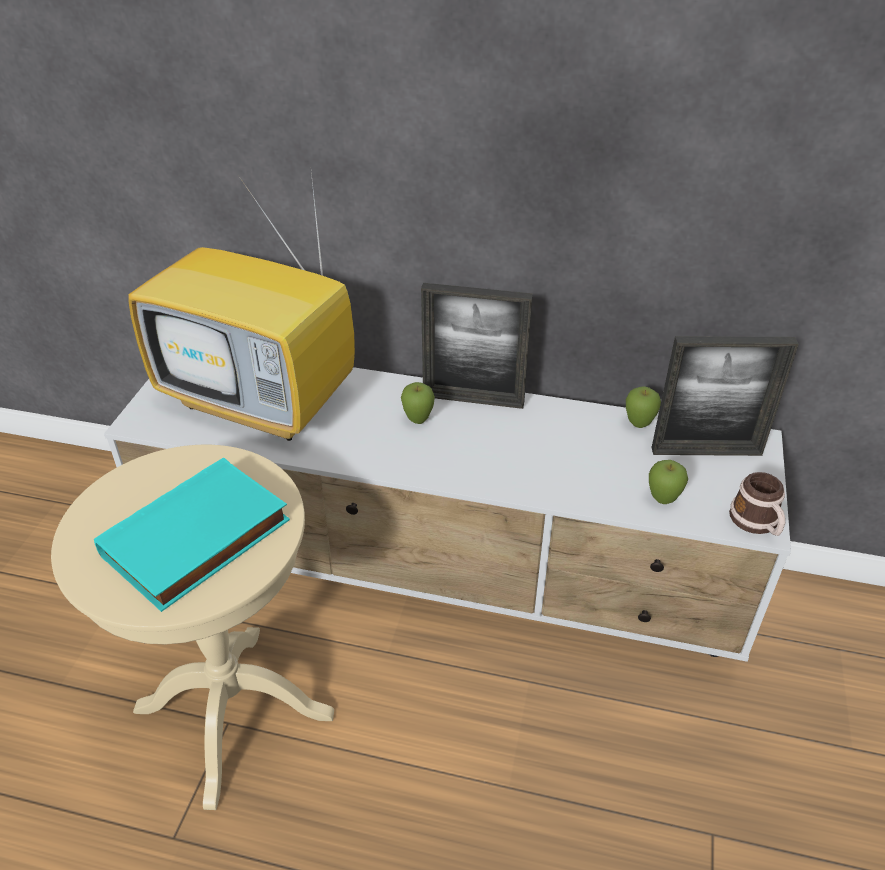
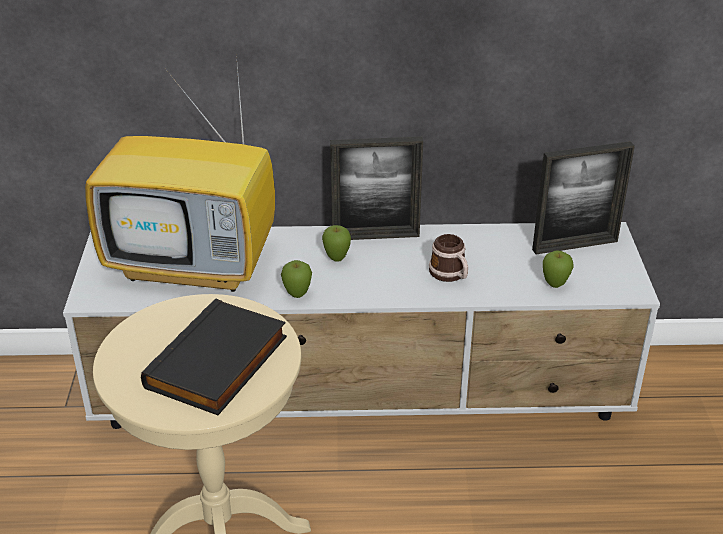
camera: 15 degrees left, 5 degrees down
(198, 540) = (219, 363): turquoise book -> black book
(638, 425) = (516, 235): apple -> apple (297, 295)
(757, 523) = (630, 289): mug -> mug (450, 275)

